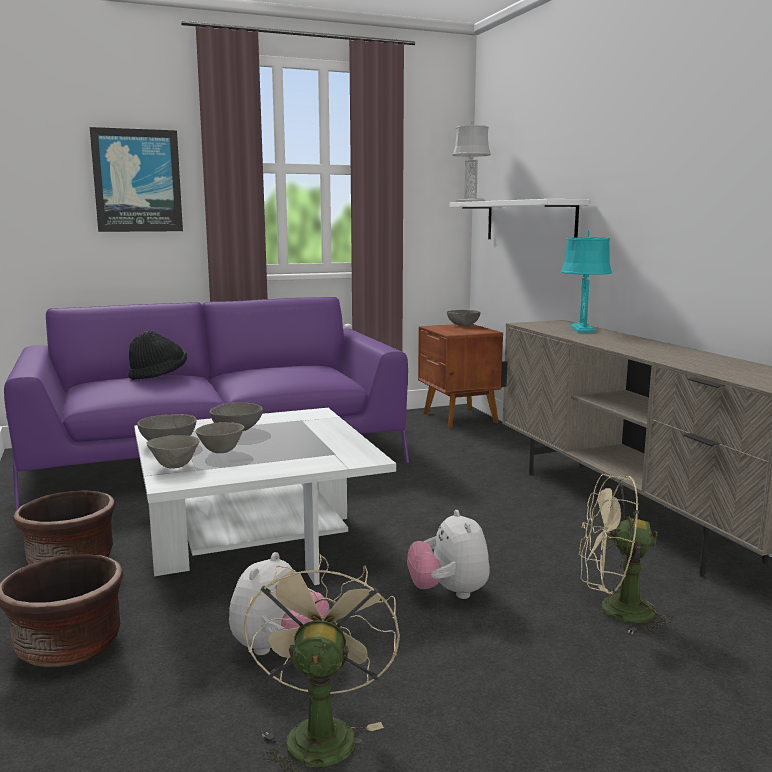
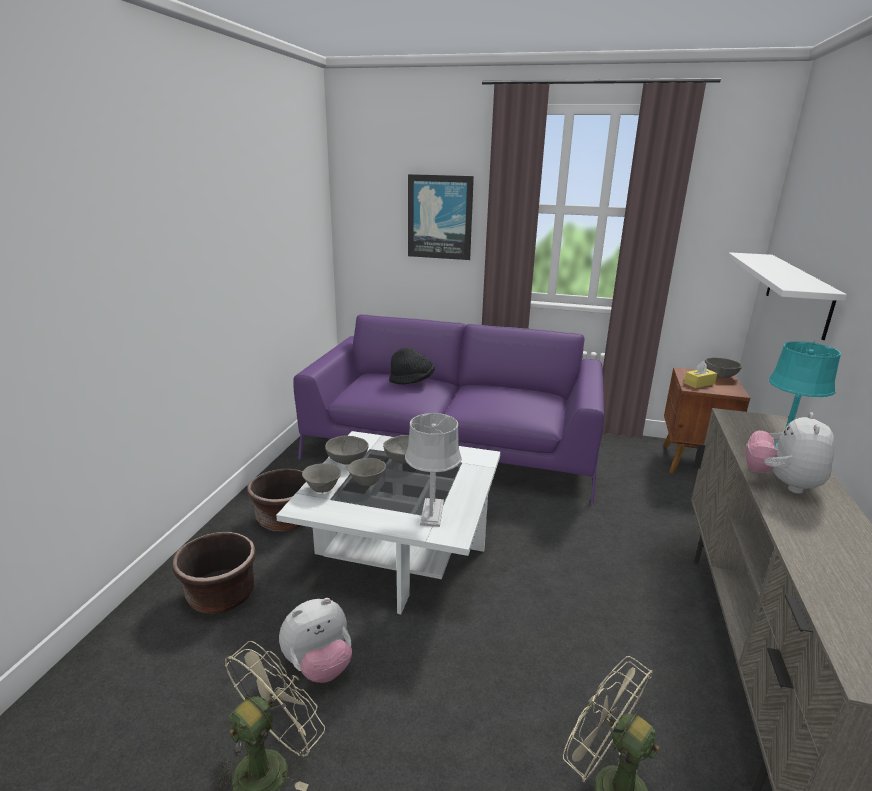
camera: 35 degrees right, 10 degrees up
(449, 592) = (483, 676): plush toy -> plush toy (781, 484)
(454, 331) = (699, 383): none -> yellow tissue box
(470, 201) = (748, 255): grey table lamp -> grey table lamp (432, 512)

